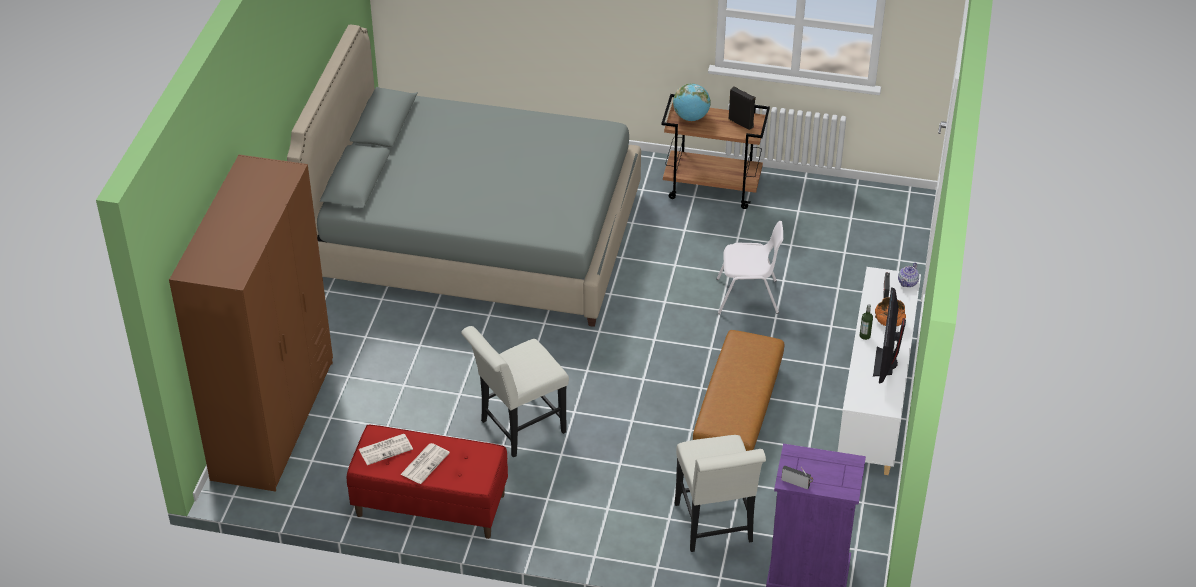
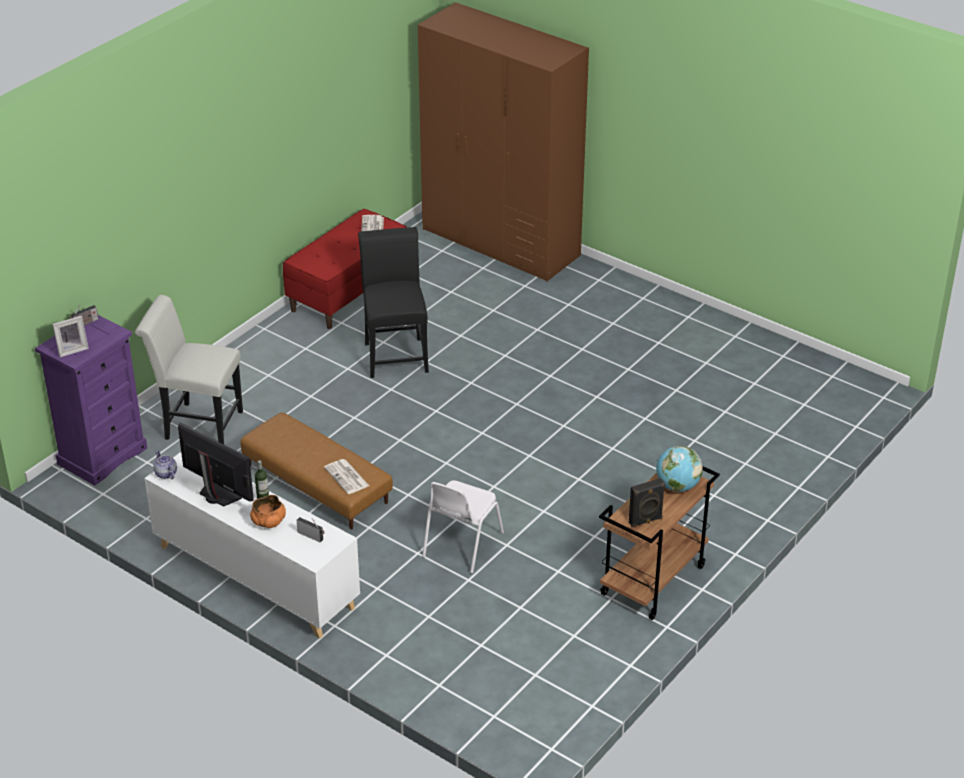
camera: 115 degrees right, 5 degrees down
(425, 463) = (342, 242): newspaper -> newspaper (347, 477)
(476, 237) = (667, 396): grey bed -> none
(517, 429) = (395, 354): white chair -> black chair
(841, 472) = (72, 349): none -> picture frame
(908, 282) = (310, 557): teapot -> teapot (166, 474)

